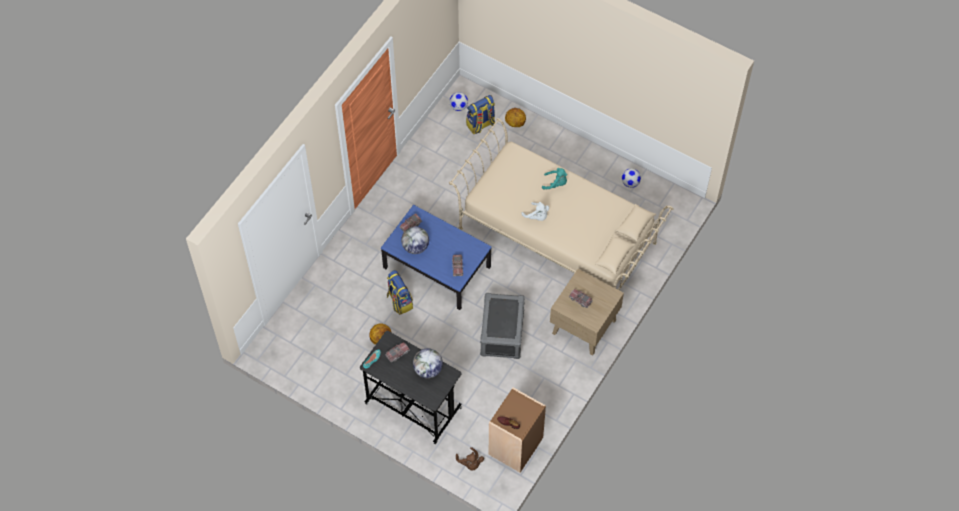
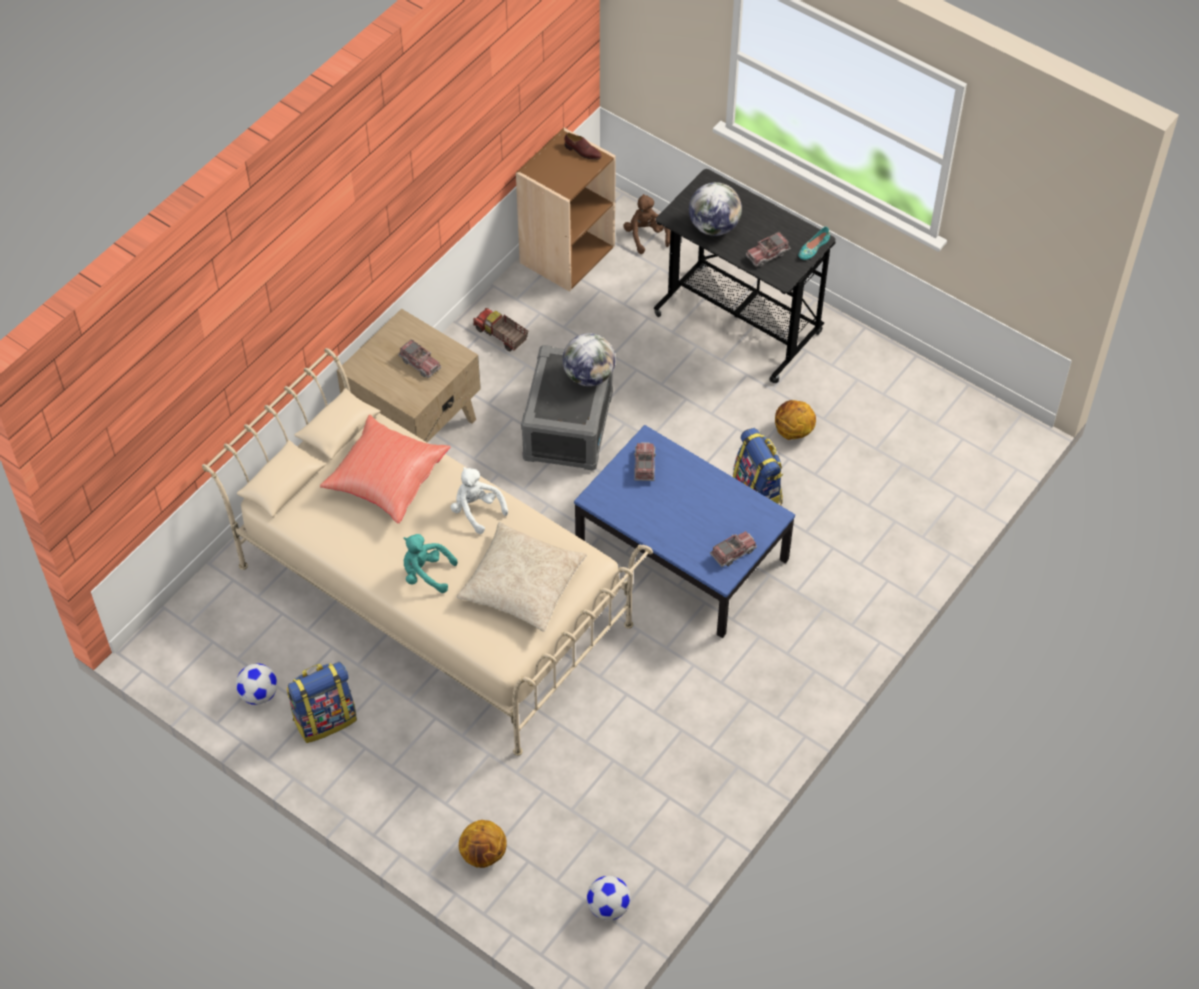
camera: 175 degrees left, 5 degrees down
(415, 247) = (725, 509): globe -> globe (589, 376)
(480, 125) = (562, 856): backpack -> backpack (325, 718)
(509, 182) = (522, 584): none -> beige pillow
(546, 386) = (501, 336): none -> toy truck
(584, 229) = (386, 479): none -> red pillow

